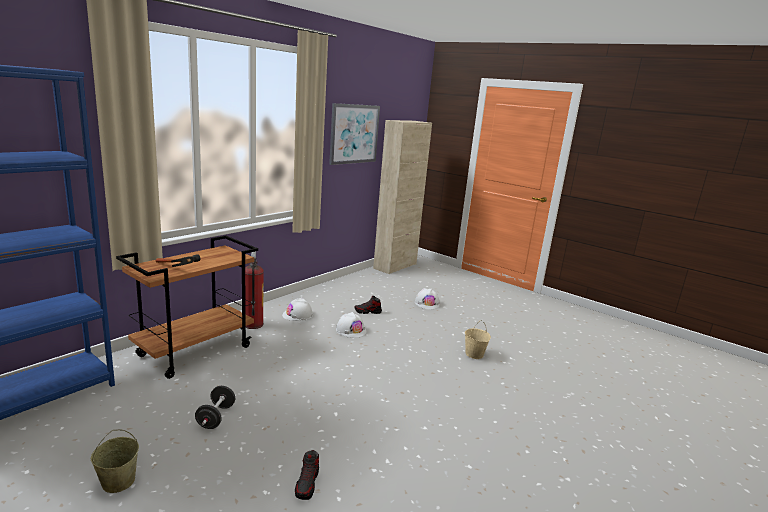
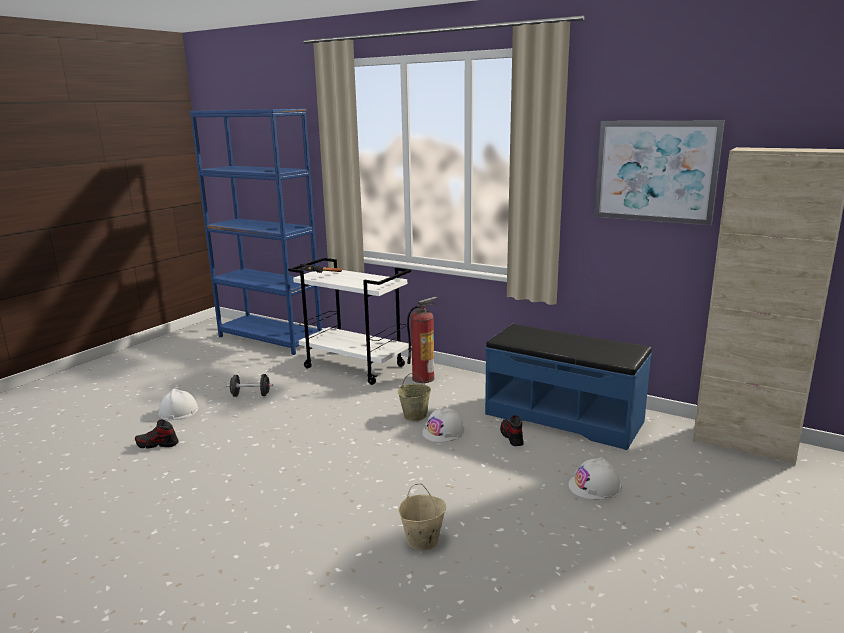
camera: 85 degrees right, 0 degrees up
(118, 481) = (182, 382): beige bucket -> beige bucket (415, 415)
(196, 350) = (355, 367): brown cart -> white cart
(298, 315) = (464, 395): white hard hat -> white hard hat (178, 411)
(349, 293) = (563, 417): none -> blue bench

